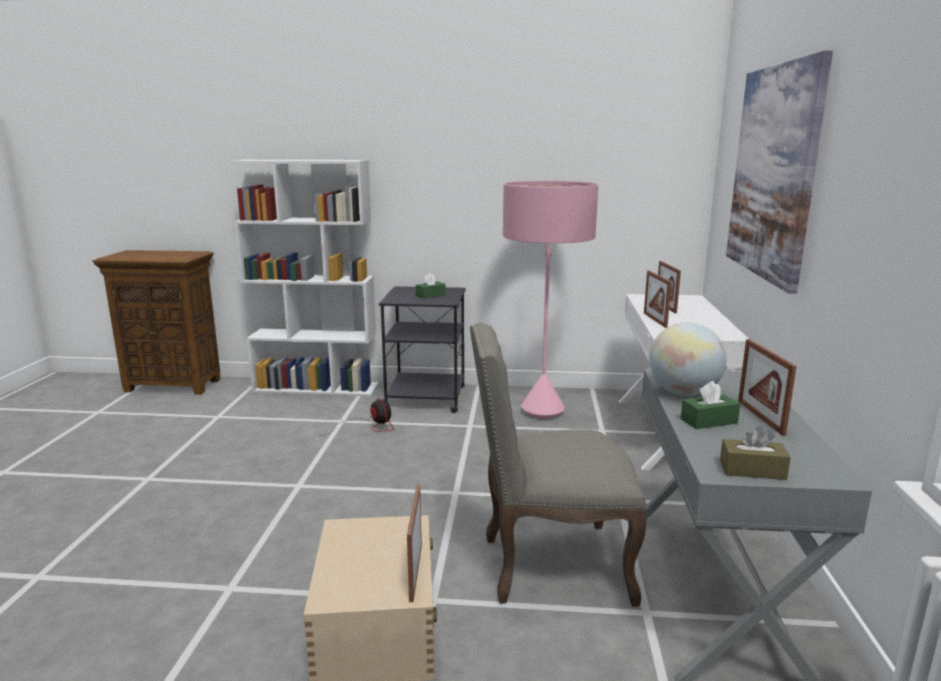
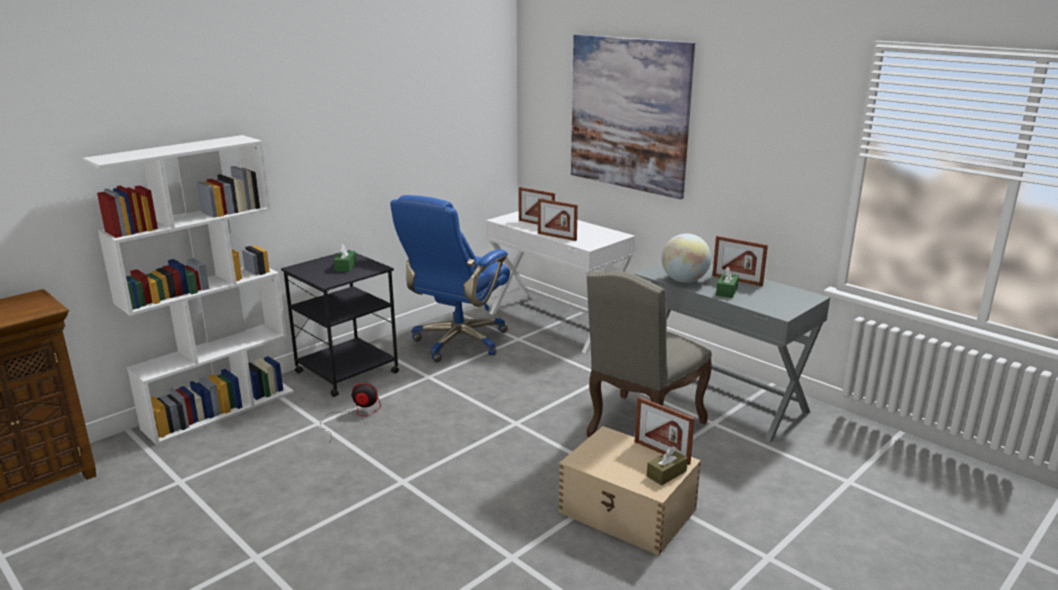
camera: 50 degrees left, 5 degrees up
(542, 412) = (457, 343): pink floor lamp -> blue office chair
(752, 470) = (788, 307): brown tissue box -> brown tissue box (666, 474)

